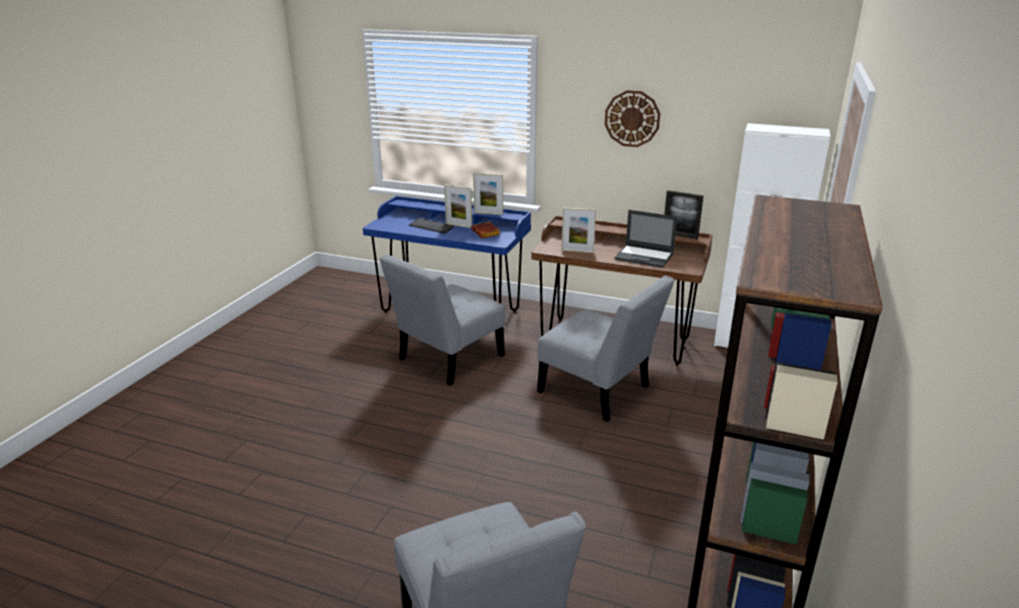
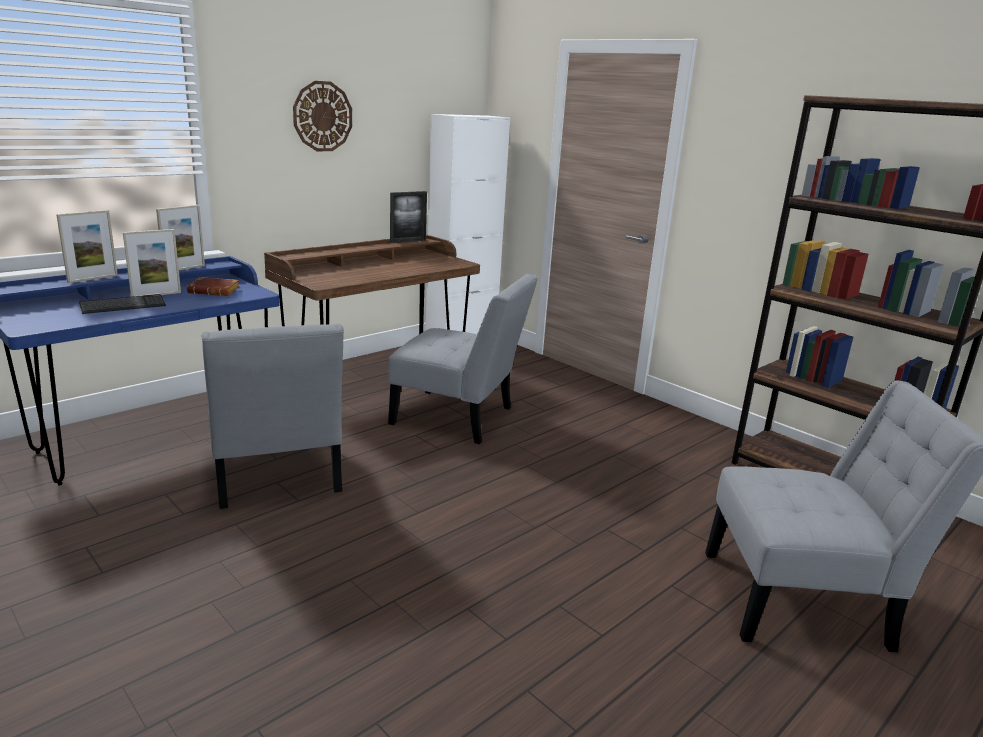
camera: 65 degrees left, 5 degrees down
(577, 251) = (352, 277): picture frame -> picture frame (93, 279)
(599, 392) = (459, 418): grey chair -> grey chair turned 45 degrees clockwise
(645, 256) = (411, 265): laptop -> none

